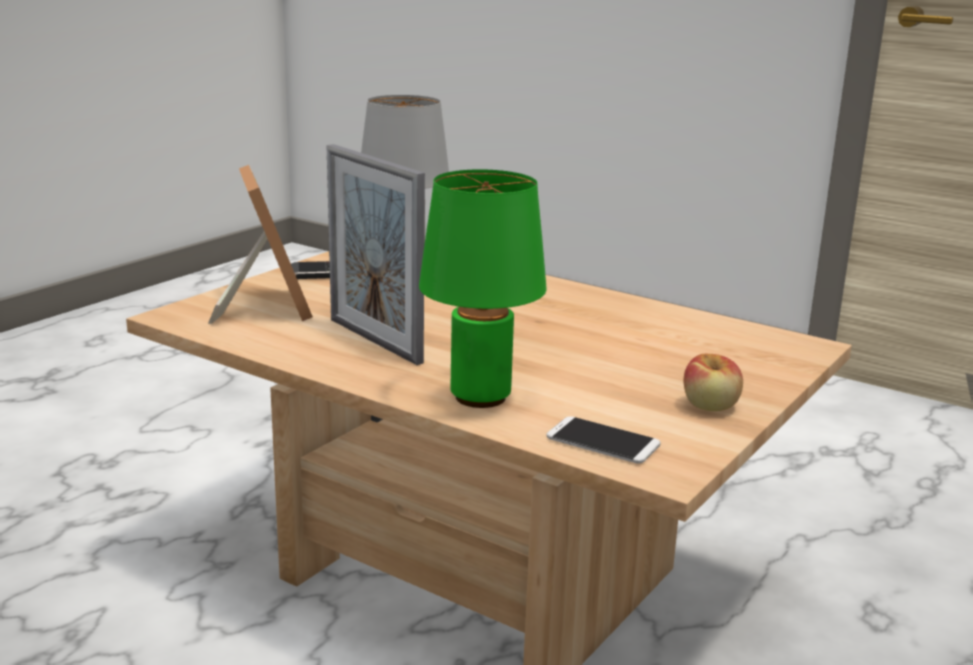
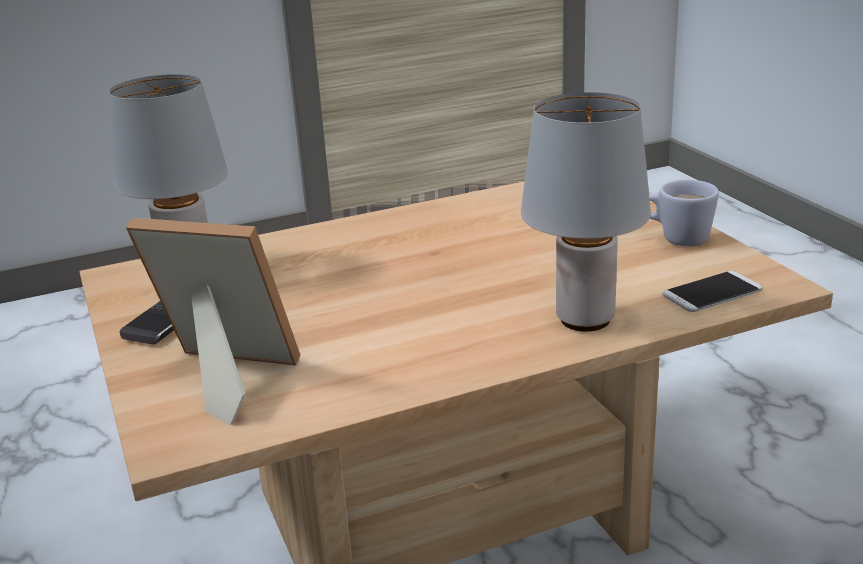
camera: 55 degrees left, 5 degrees up
(374, 340) = (397, 337): picture frame -> none
(478, 397) = (585, 320): green table lamp -> grey table lamp
(710, 406) = (675, 238): apple -> white mug

